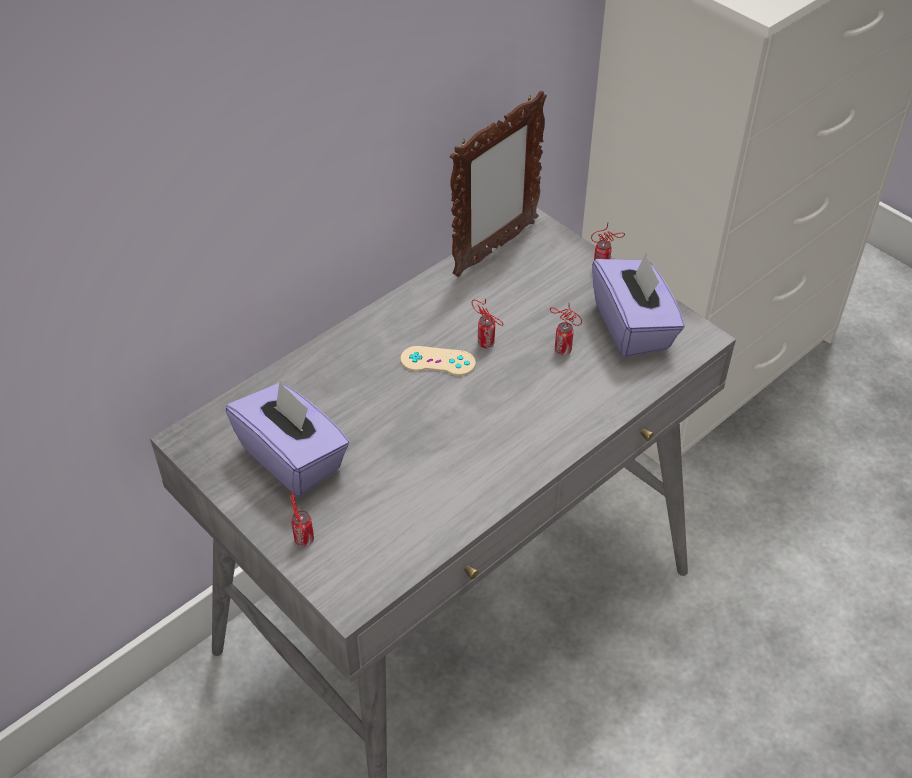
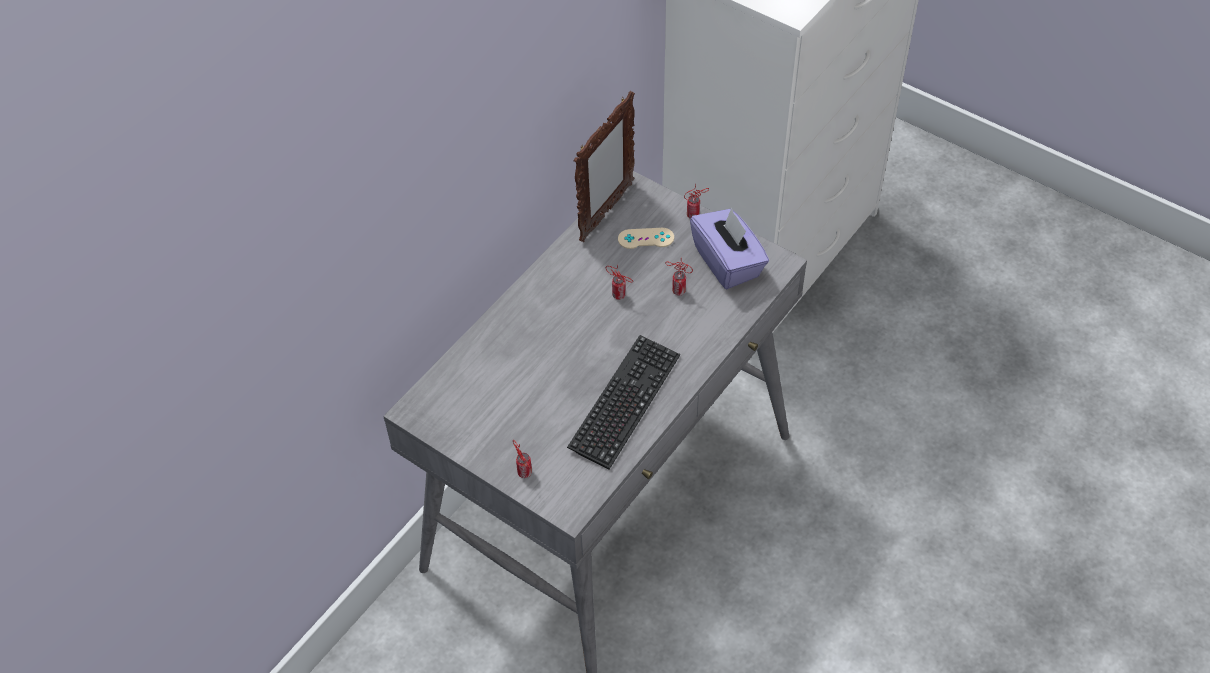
camera: 10 degrees left, 5 degrees up
(293, 457) = (497, 412): purple tissue box -> none
(438, 361) = (585, 316): beige game controller -> beige game controller (646, 238)
(460, 473) = (625, 403): none -> keyboard

